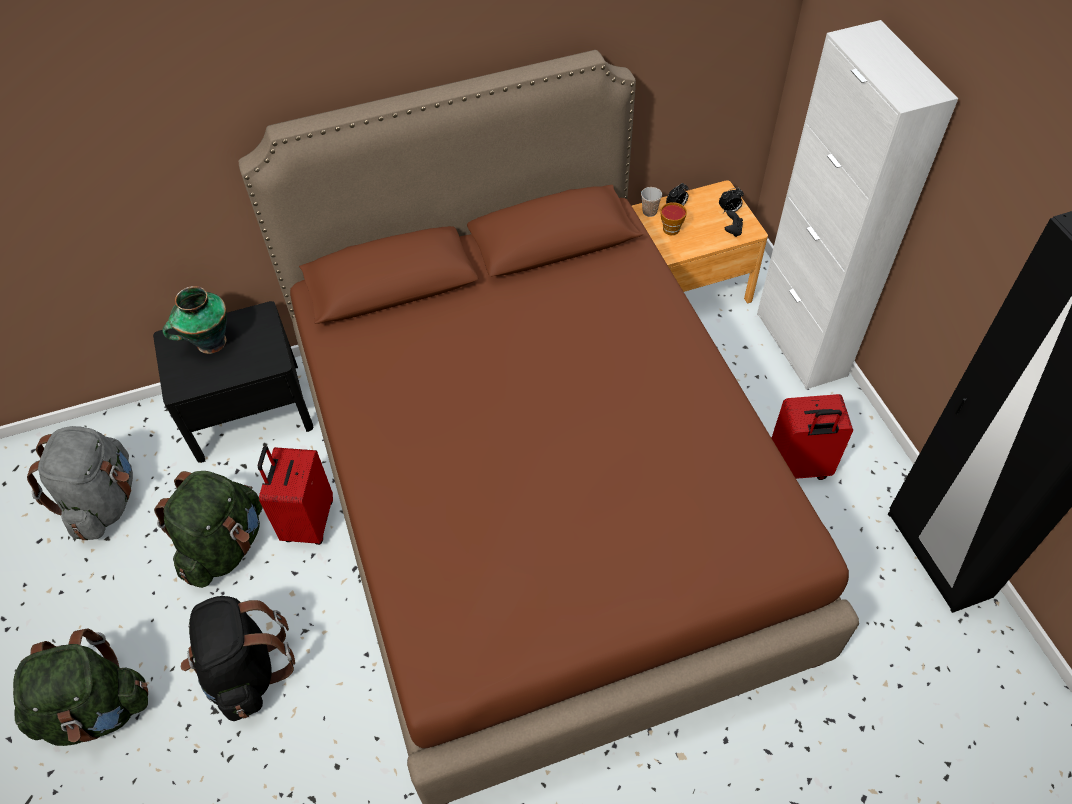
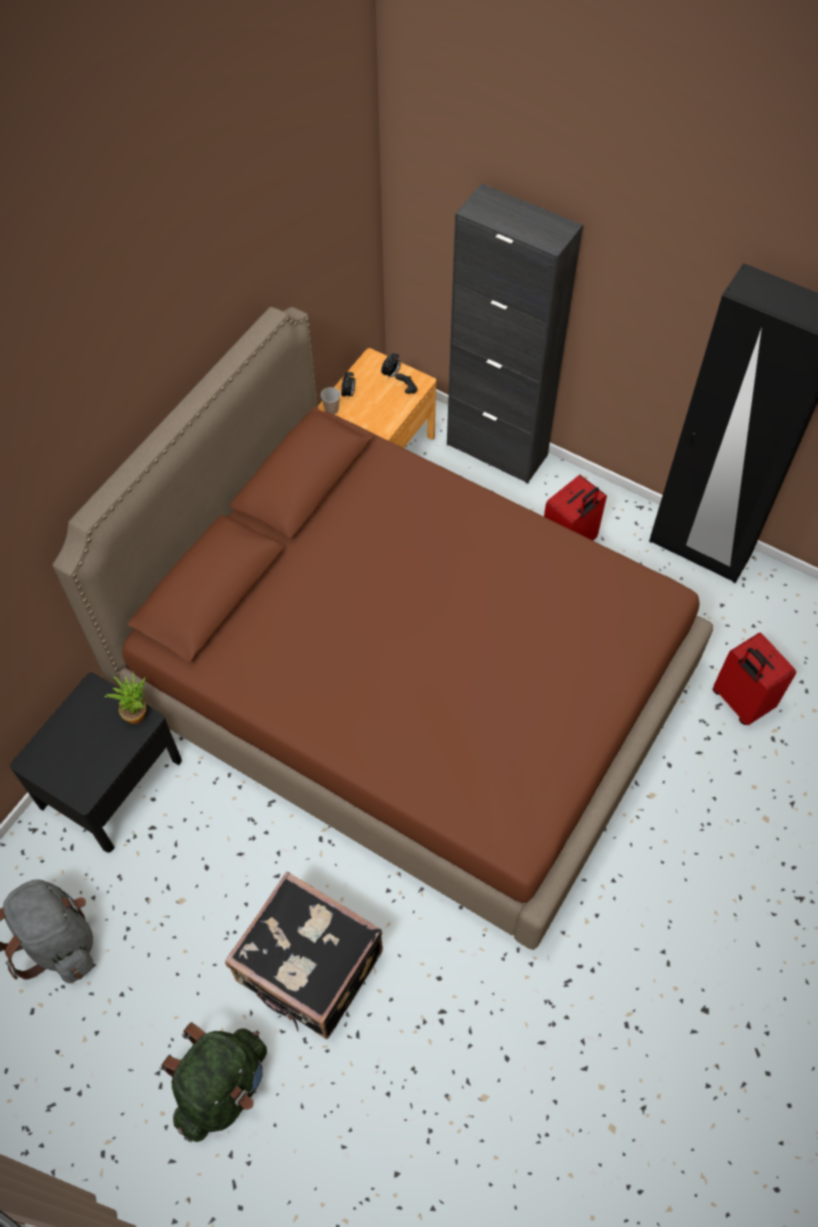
camera: 40 degrees left, 5 degrees up
(209, 343) = (71, 741): vase -> none
(225, 546) = (200, 898): green backpack -> none
(246, 670) = (309, 969): black backpack -> black suitcase
(275, 352) = (137, 712): none -> potted plant
(307, 521) = (249, 832): red suitcase -> red suitcase (740, 702)
(672, 228) = (360, 413): cup -> none
(801, 344) = (497, 450): white cabinet -> black cabinet

